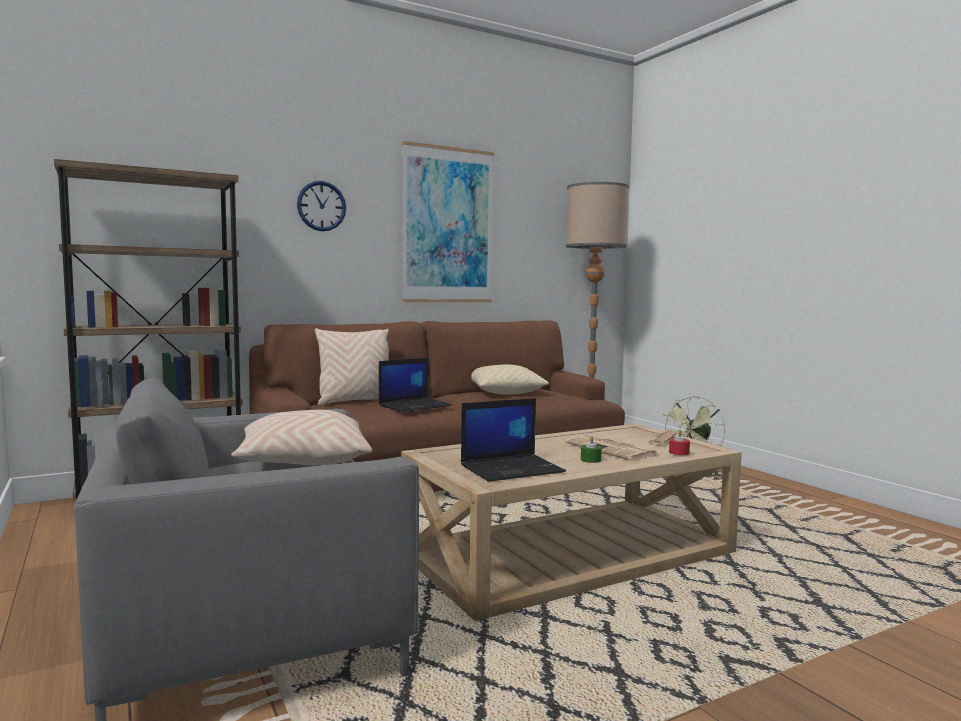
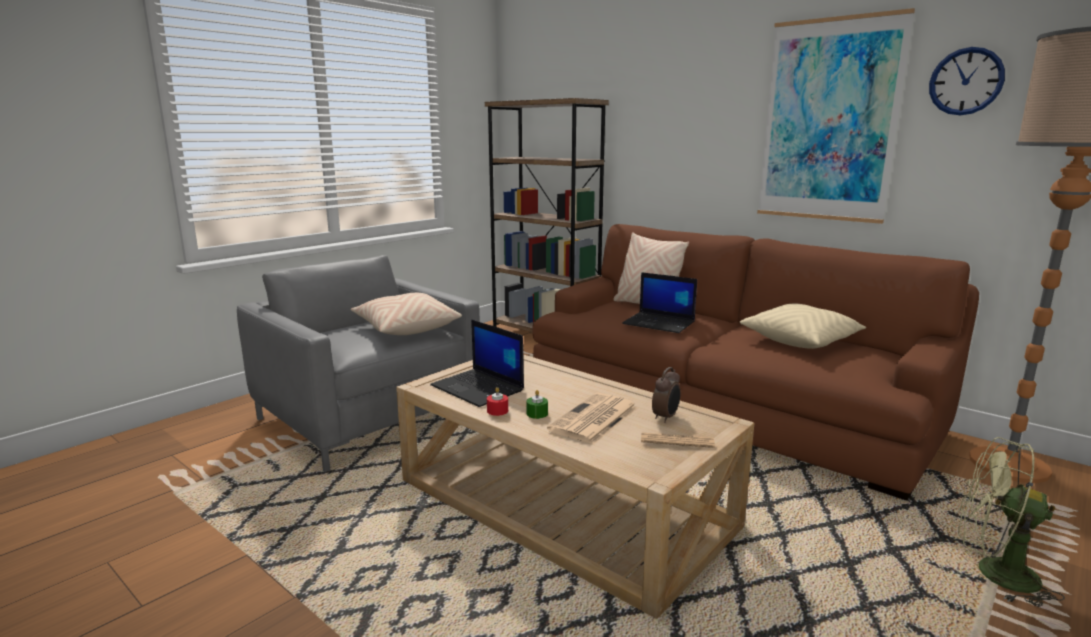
camera: 70 degrees right, 10 degrees up
(321, 206) = (685, 111): wall clock -> wall clock (966, 81)
(617, 436) = (666, 417): none -> alarm clock
(679, 452) = (608, 453): red candle -> red candle (497, 411)

